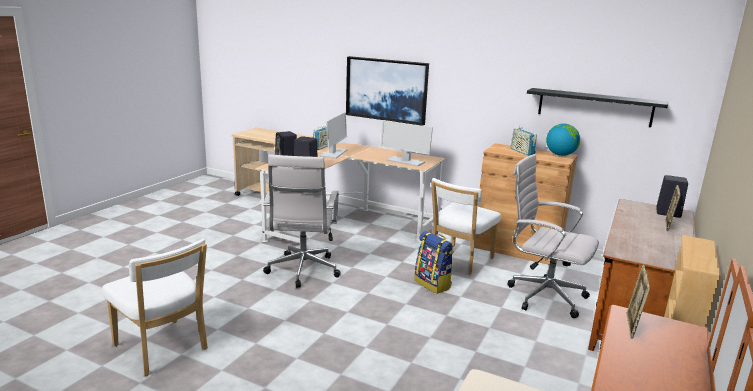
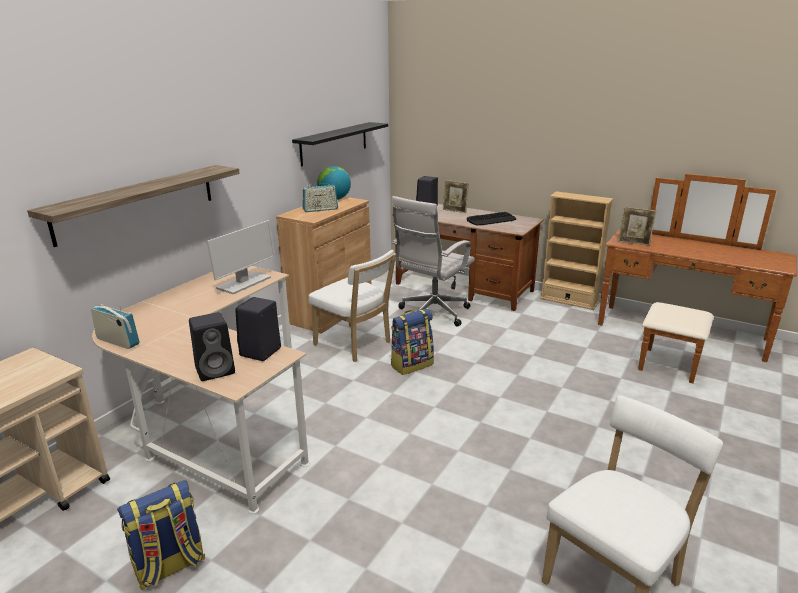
camera: 85 degrees left, 5 degrees up
(232, 227) = (169, 566): none -> backpack
(302, 272) = (378, 460): white office chair -> none
(334, 153) = (173, 330): monitor -> none
(386, 90) = (138, 202): picture -> shelf
(652, 242) = (491, 220): none -> keyboard

